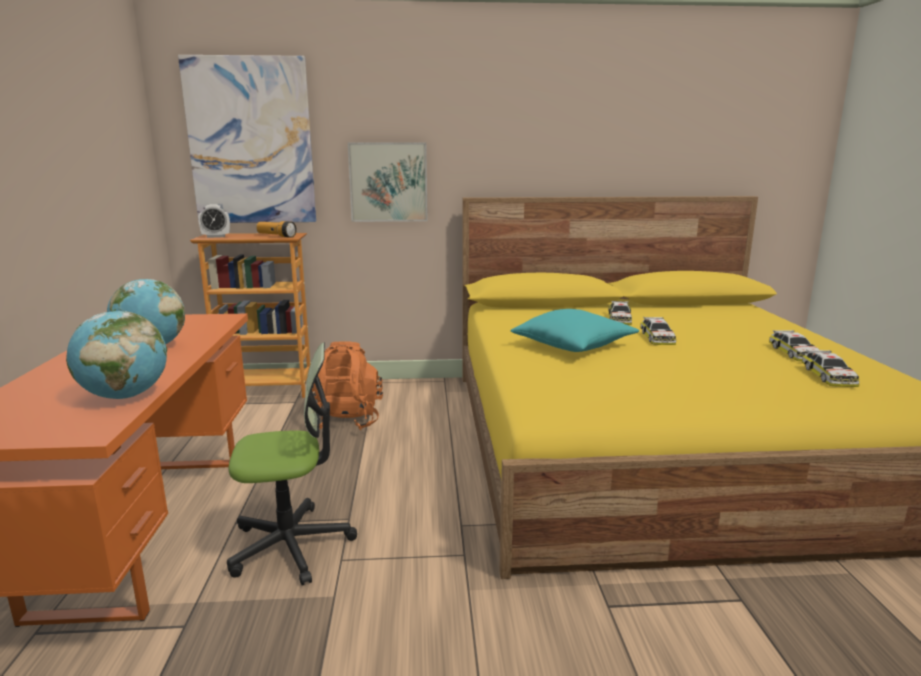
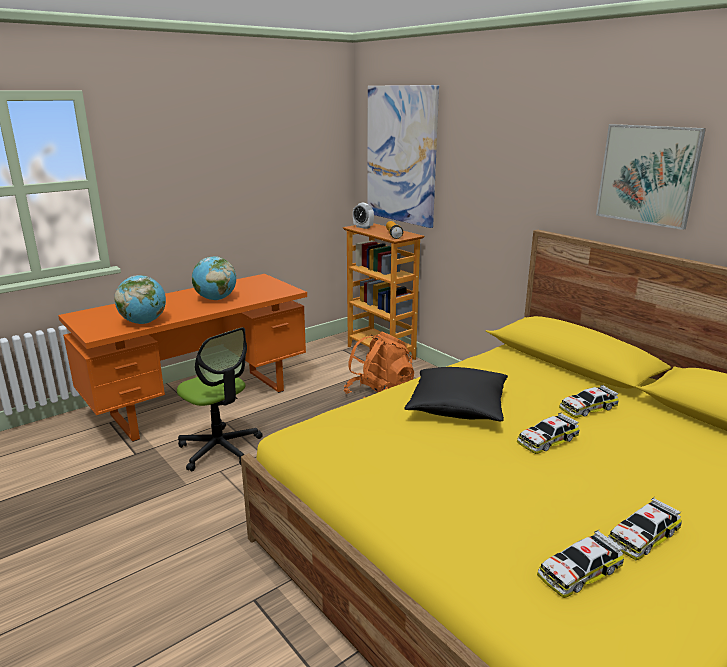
camera: 55 degrees right, 5 degrees up
(388, 182) = (484, 203): picture -> picture (647, 175)
(573, 345) = (457, 407): turquoise pillow -> black pillow

